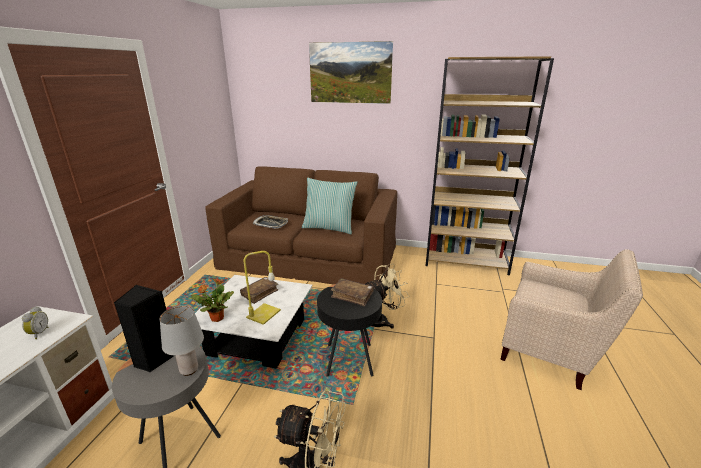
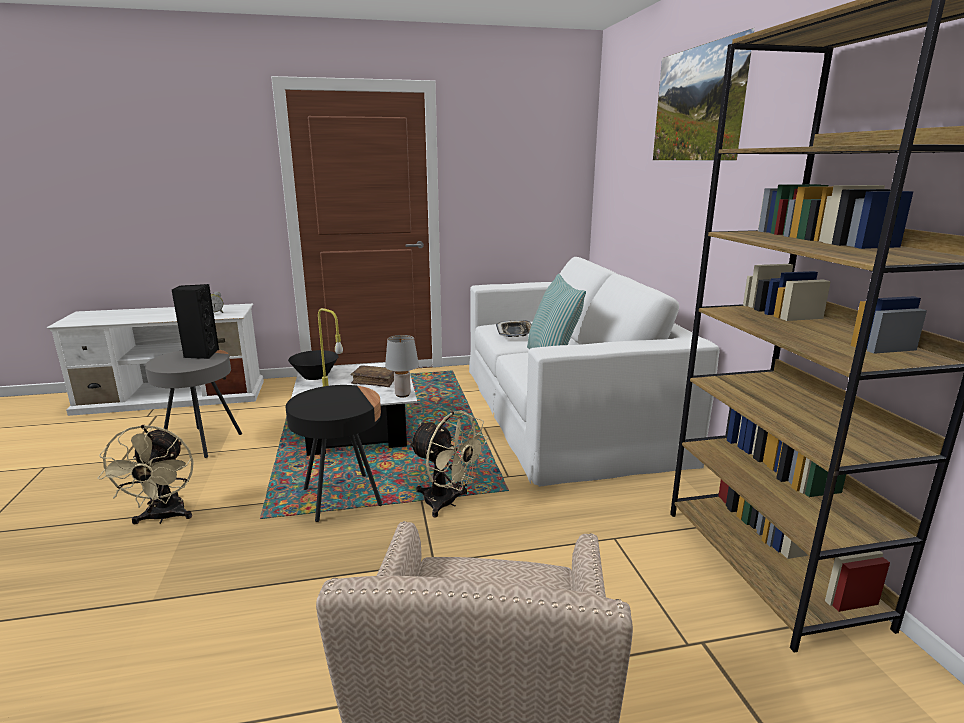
camera: 65 degrees right, 5 degrees down
(189, 369) = (187, 367): grey table lamp -> grey table lamp (403, 394)
(216, 318) = (315, 376): potted plant -> black bowl
(310, 256) = (566, 410): brown sofa -> white sofa
(352, 296) = (341, 401): brown book -> none

